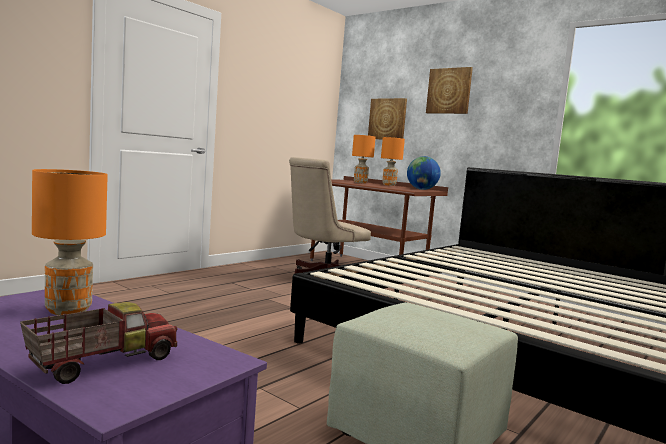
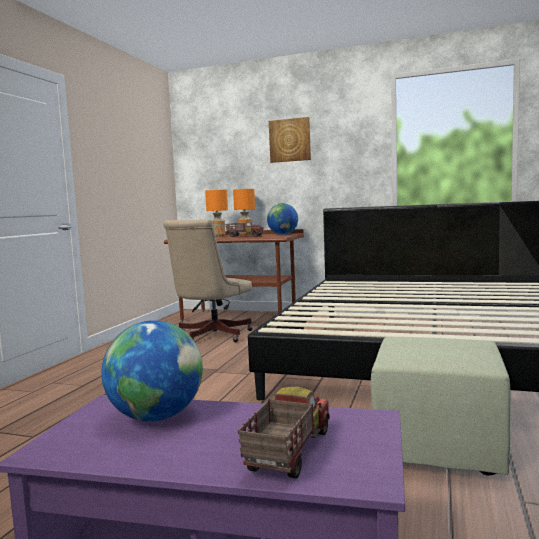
camera: 20 degrees left, 0 degrees up
(69, 310) = (156, 417): orange table lamp -> globe
(382, 185) = (245, 236): none -> toy truck
(387, 119) = (231, 171): picture -> none

